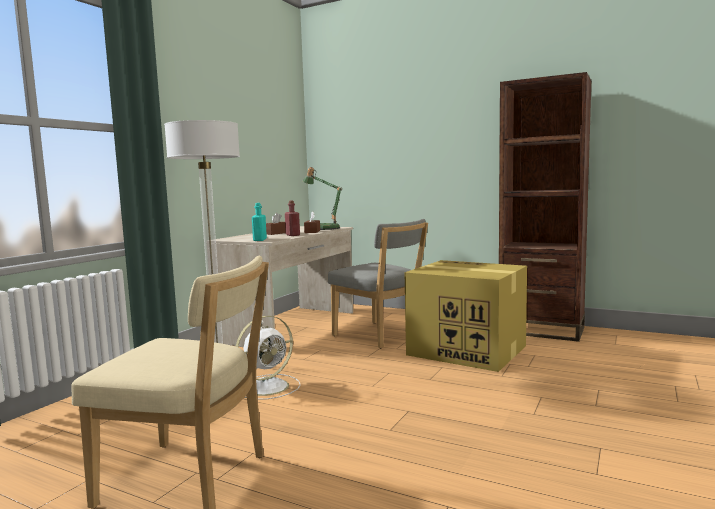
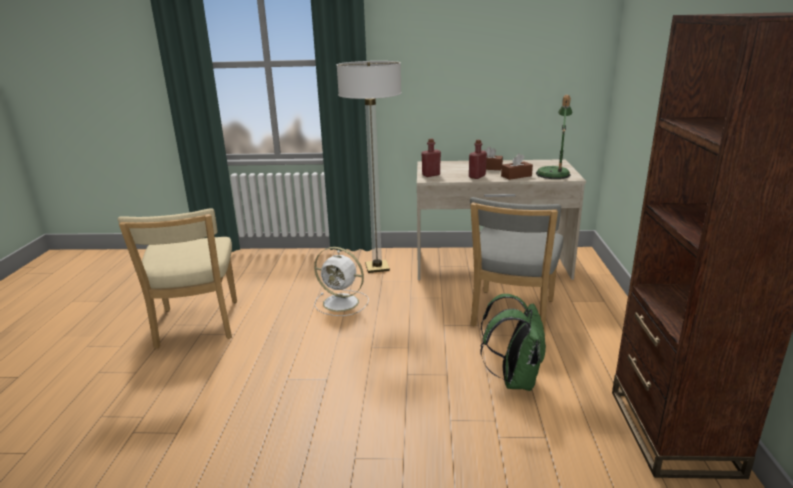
camera: 65 degrees right, 15 degrees up
(260, 240) = (431, 175): turquoise bottle -> red bottle
(465, 350) = (514, 379): cardboard box -> green backpack

